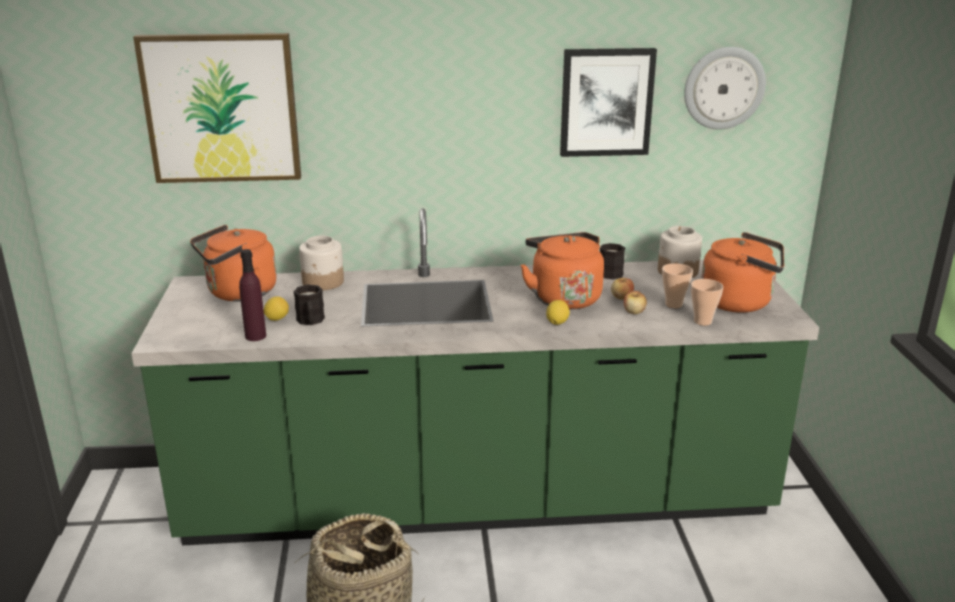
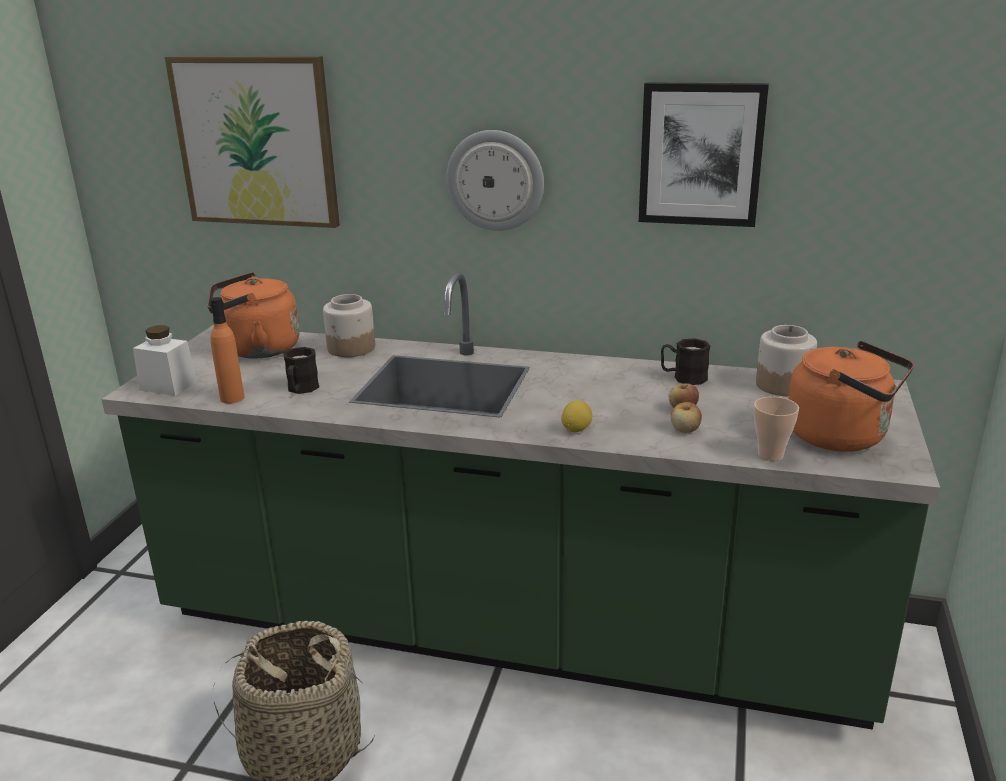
camera: 20 degrees right, 0 degrees up
(185, 333) = (168, 385): none -> white jar
(255, 336) = (232, 398): purple bottle -> orange bottle
(277, 319) = (270, 382): lemon -> none
(563, 297) = (608, 399): orange kettle -> none
(673, 304) = (746, 427): cup -> none
(724, 88) = (868, 142): wall clock -> wall clock (495, 180)

